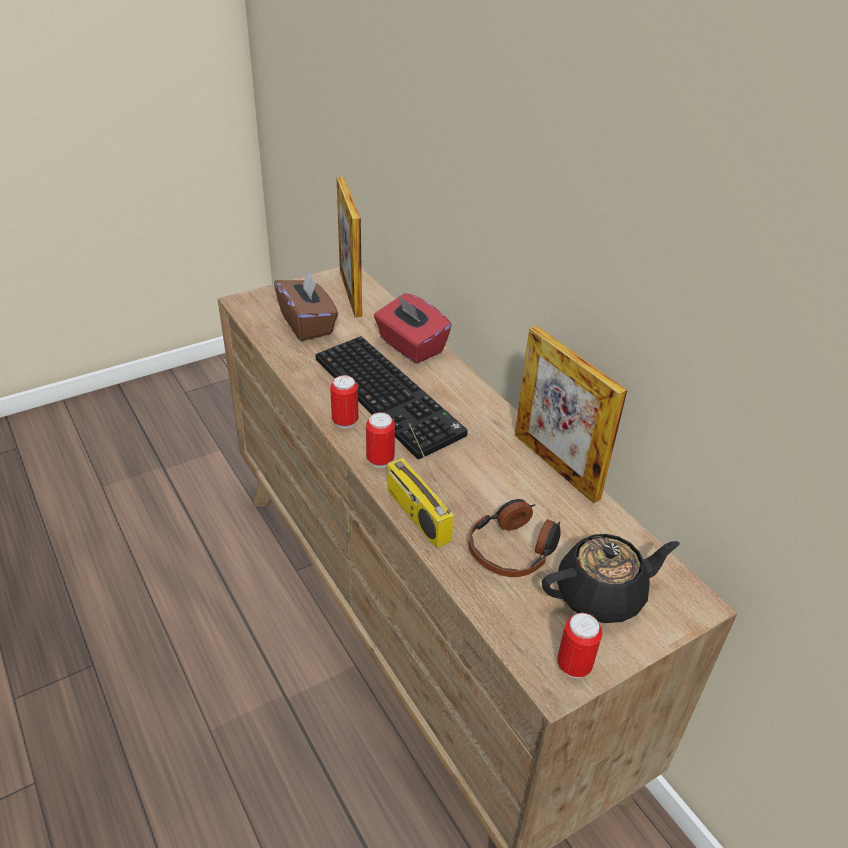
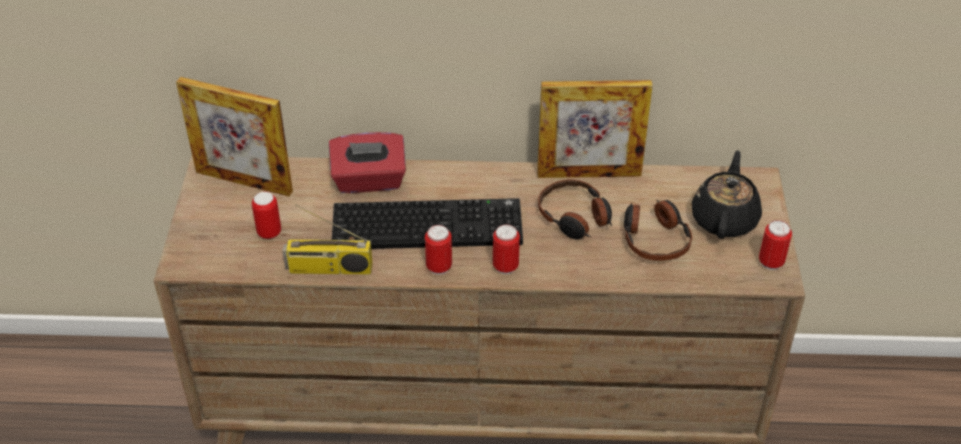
camera: 55 degrees left, 5 degrees up
(307, 324) = (269, 232): brown tissue box -> can
(415, 514) = (582, 273): radio -> radio (328, 269)
(486, 479) = (575, 217): none -> headphones

